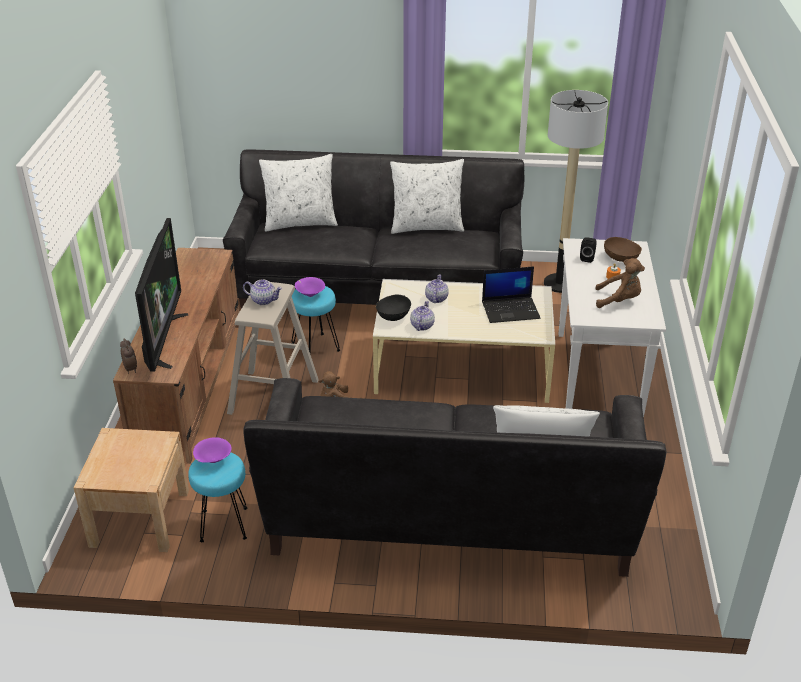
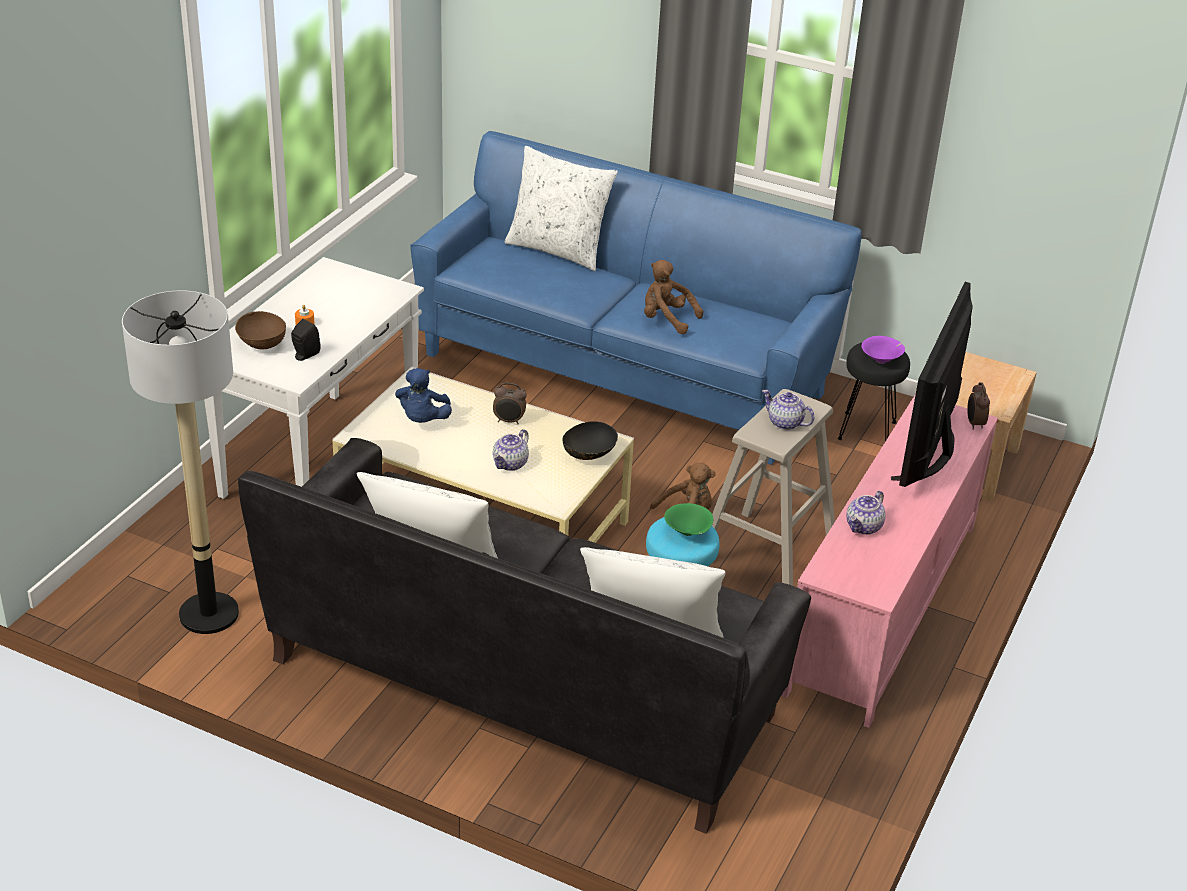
camera: 160 degrees left, 0 degrees up
(190, 385) = (883, 606): brown tv stand -> pink tv stand
(224, 525) = (867, 430): turquoise stool -> black stool
(309, 294) = (688, 533): purple bowl -> green bowl
(422, 325) = (560, 431): teapot -> teapot (864, 527)
(450, 519) = (623, 374): black sofa -> blue sofa
(458, 323) = (509, 421): none -> alarm clock
(511, 310) = (423, 420): laptop -> blue plush toy
(619, 300) = (334, 296): brown plush toy -> brown plush toy (666, 319)

